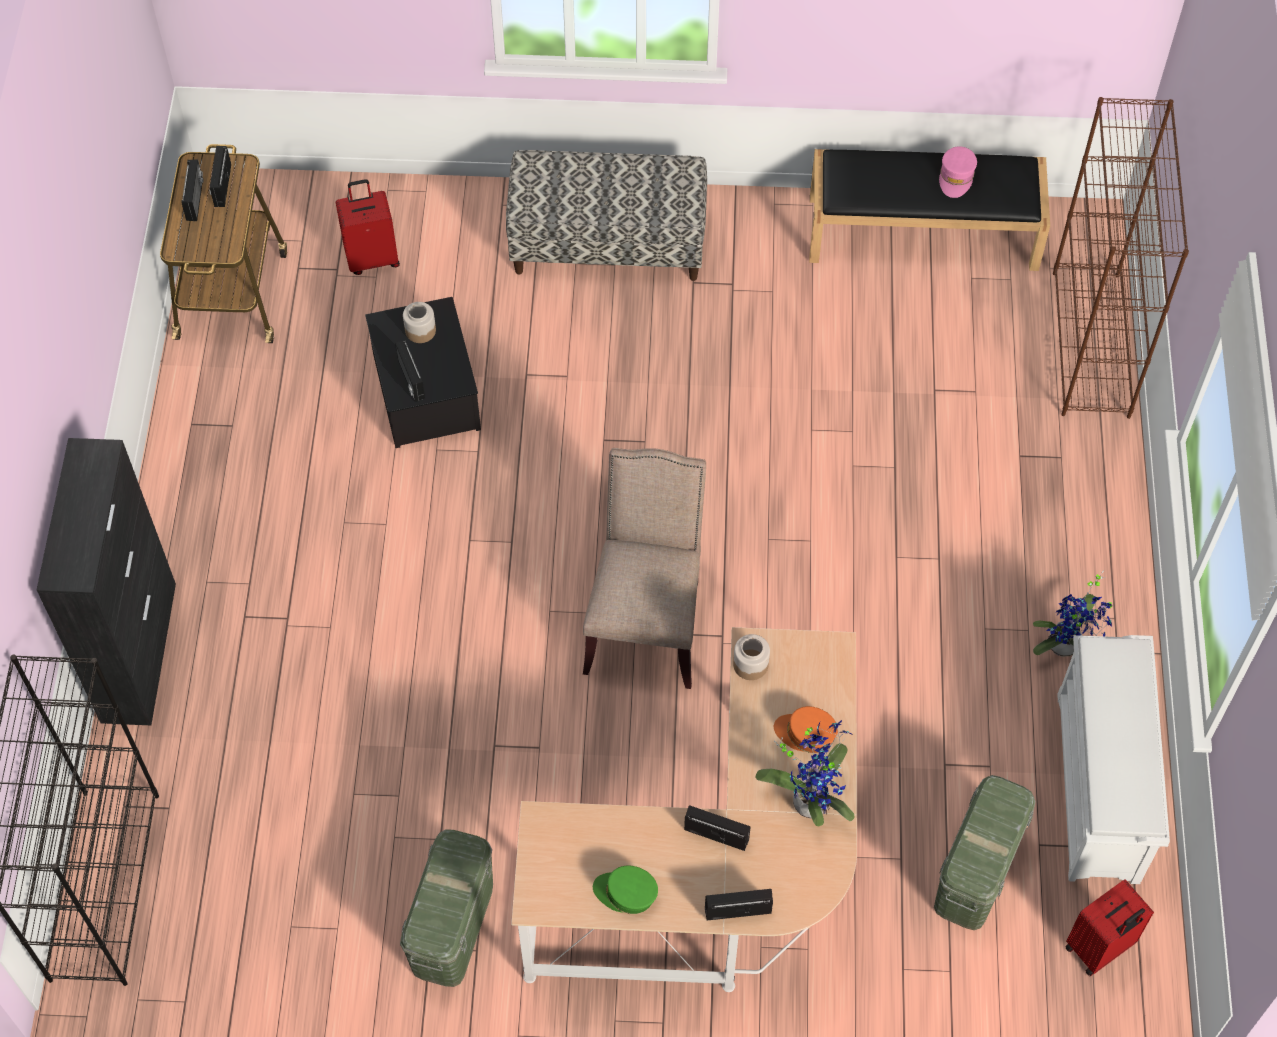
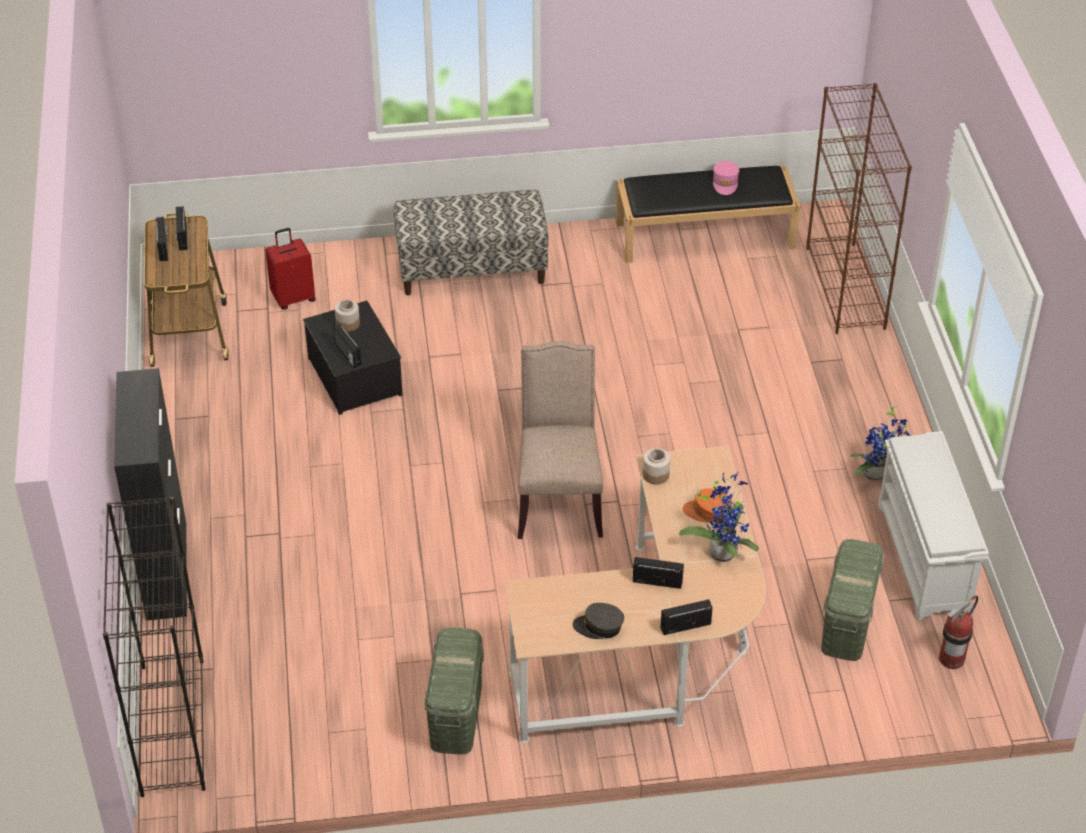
camera: 10 degrees left, 15 degrees down
(626, 893) = (599, 627): green cap -> grey cap
(1100, 948) = (951, 659): red suitcase -> fire extinguisher

